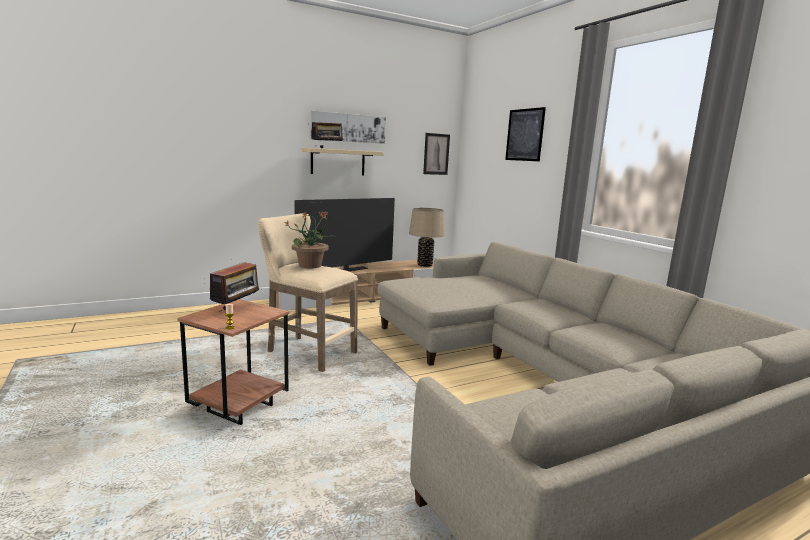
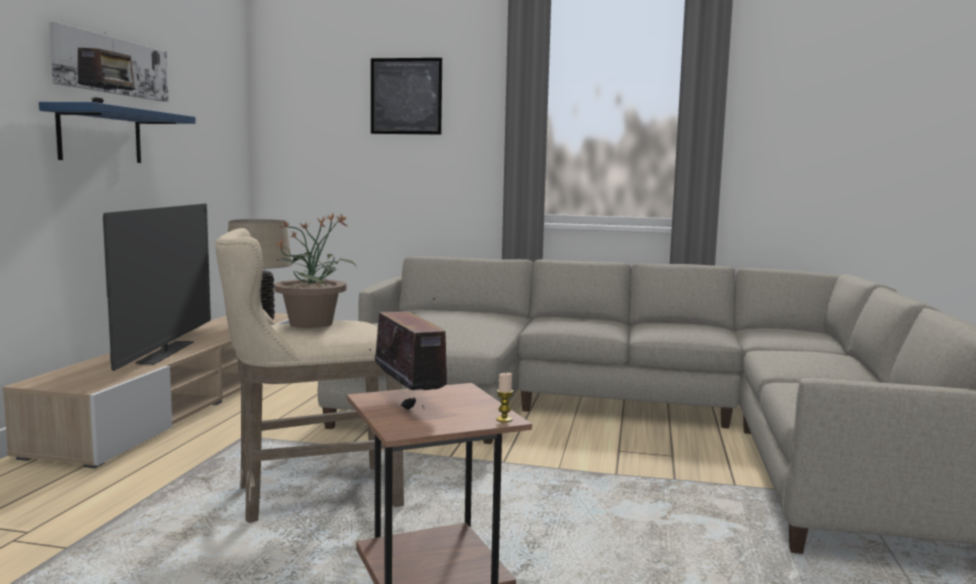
camera: 50 degrees left, 5 degrees down
(338, 162) = (100, 135): beige shelf -> blue shelf
(436, 154) = (227, 125): picture -> none

